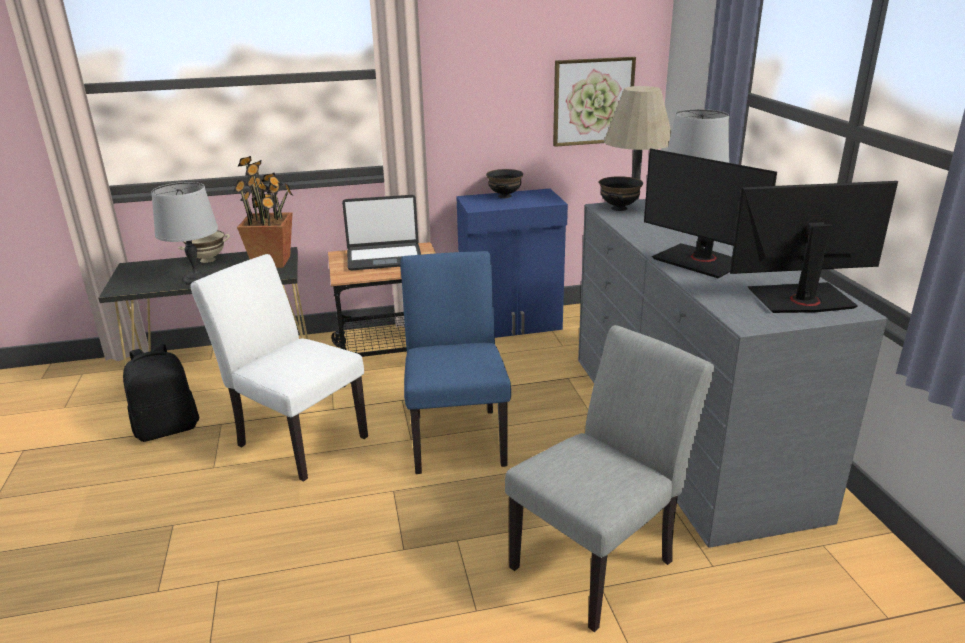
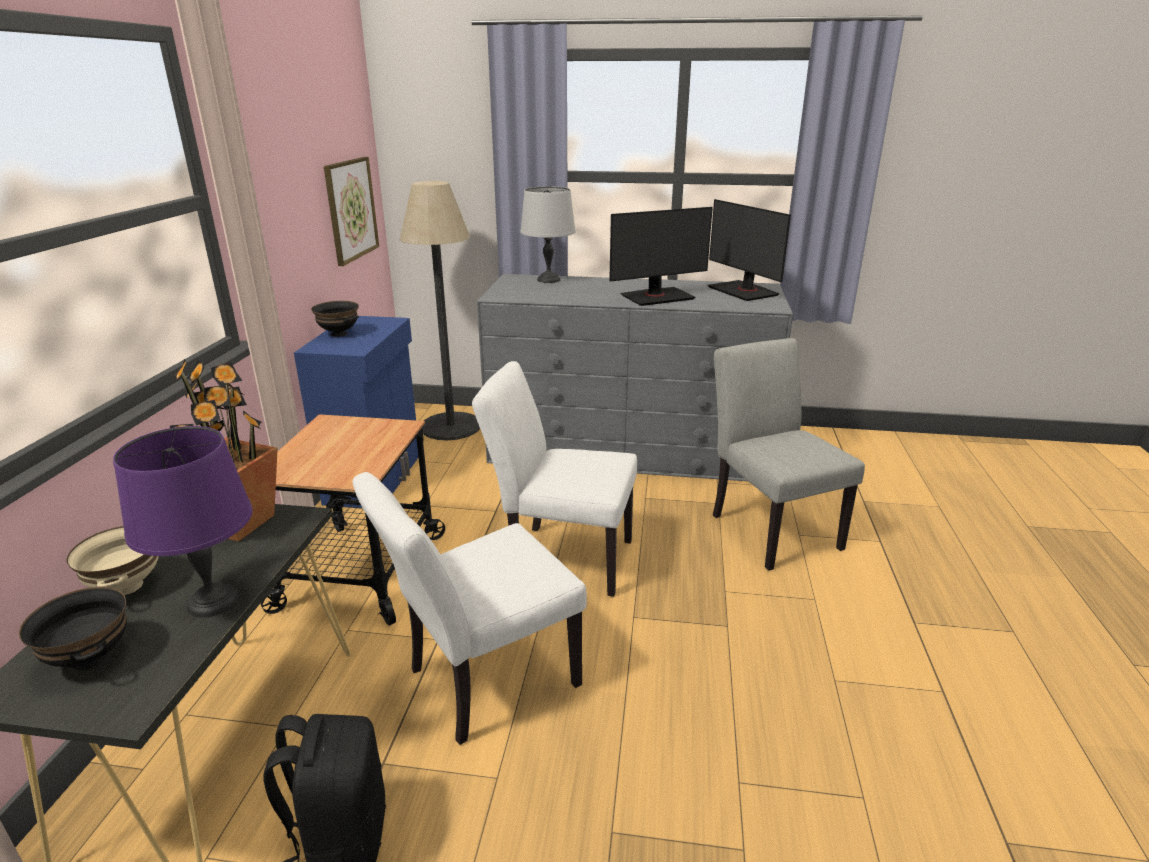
camera: 70 degrees left, 0 degrees up
(196, 279) = (212, 601): grey table lamp -> purple table lamp
(384, 258) = (331, 446): laptop -> none
(457, 434) = (560, 557): blue chair -> white chair
(618, 208) = (507, 294): black bowl -> black bowl (89, 658)
(801, 299) = (743, 291): monitor -> monitor turned 45 degrees counterclockwise

